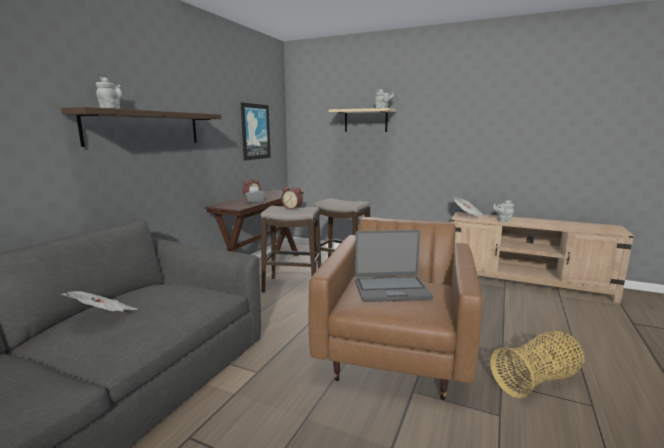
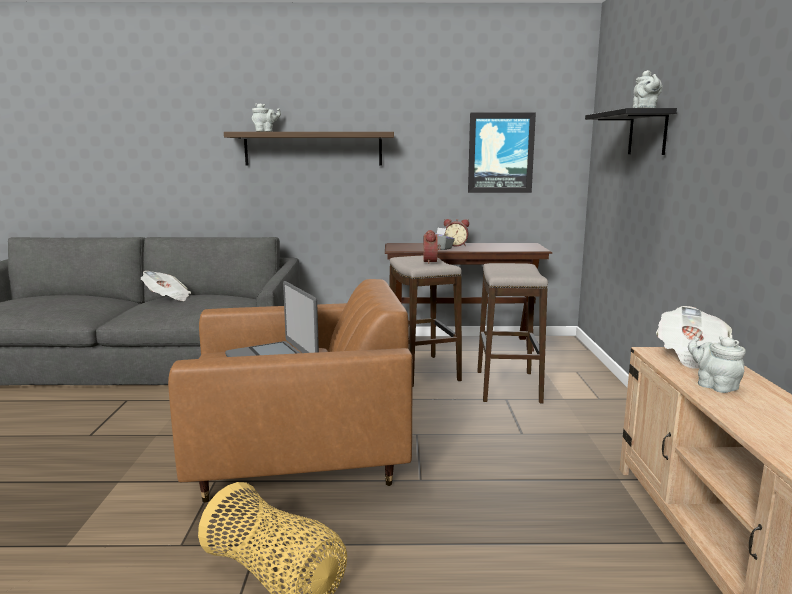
camera: 65 degrees right, 0 degrees up
(365, 120) = (647, 133): beige shelf -> black shelf

